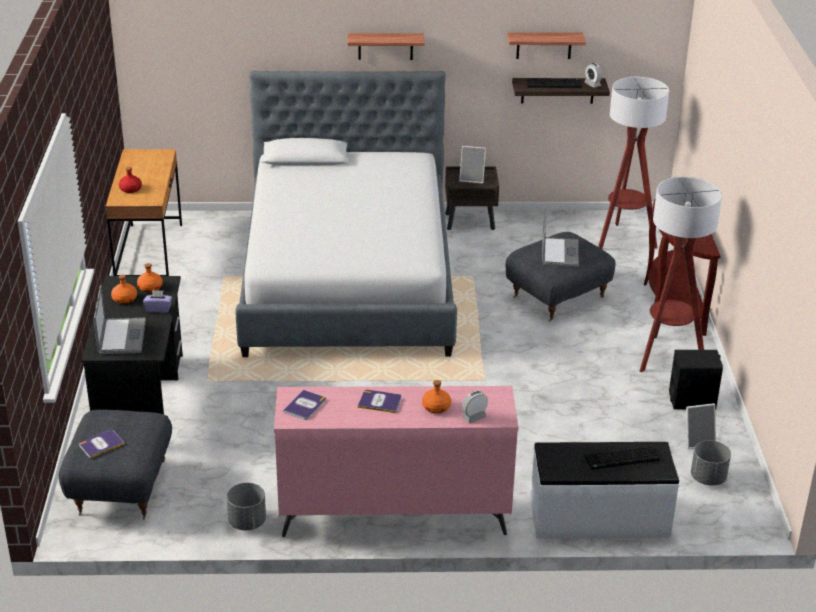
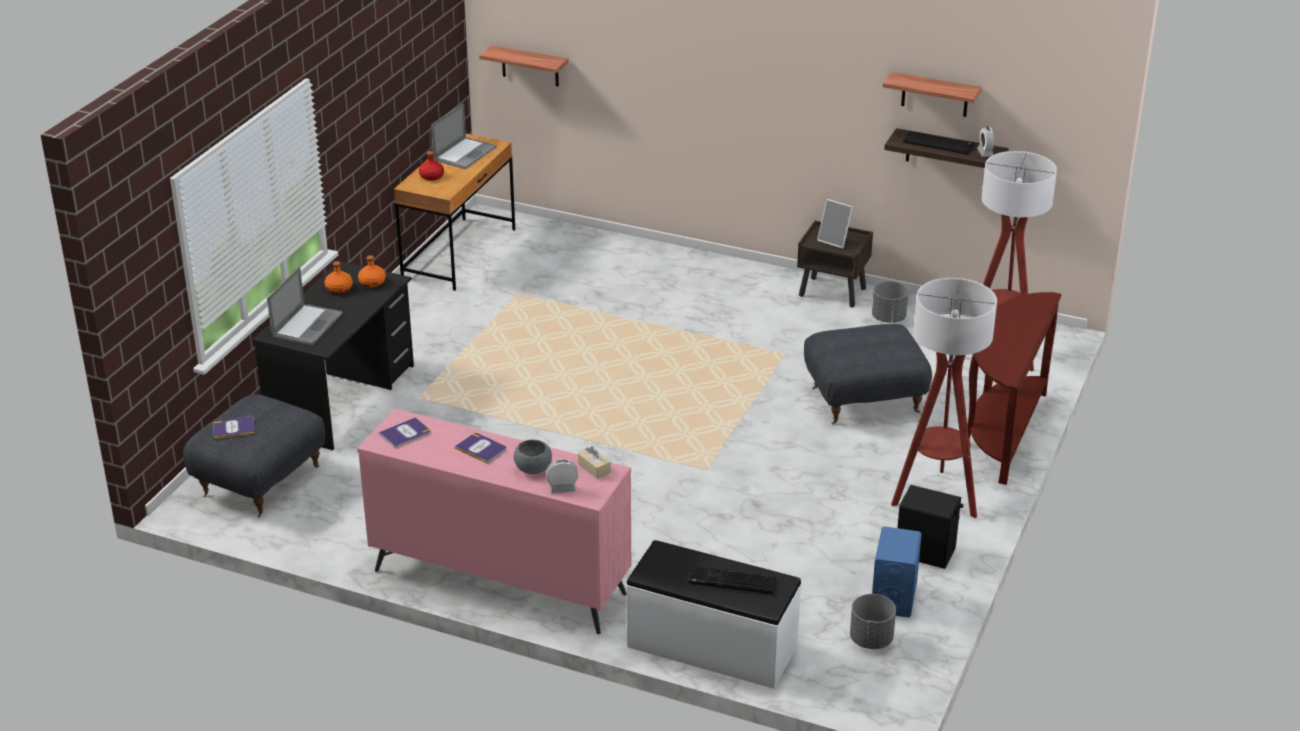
camera: 25 degrees right, 0 degrees up
(158, 309) = (363, 306): purple tissue box -> none
(247, 522) = (352, 547): grey planter -> grey planter (888, 318)
(348, 279) = (644, 326): bed -> none
(385, 46) = (751, 65): shelf -> shelf (530, 66)
(436, 407) = (533, 469): orange bottle -> grey bowl
(485, 394) = (594, 468): none -> beige tissue box
(560, 252) = (864, 345): laptop -> laptop (465, 153)
(697, 441) = (893, 597): picture frame -> blue speaker

